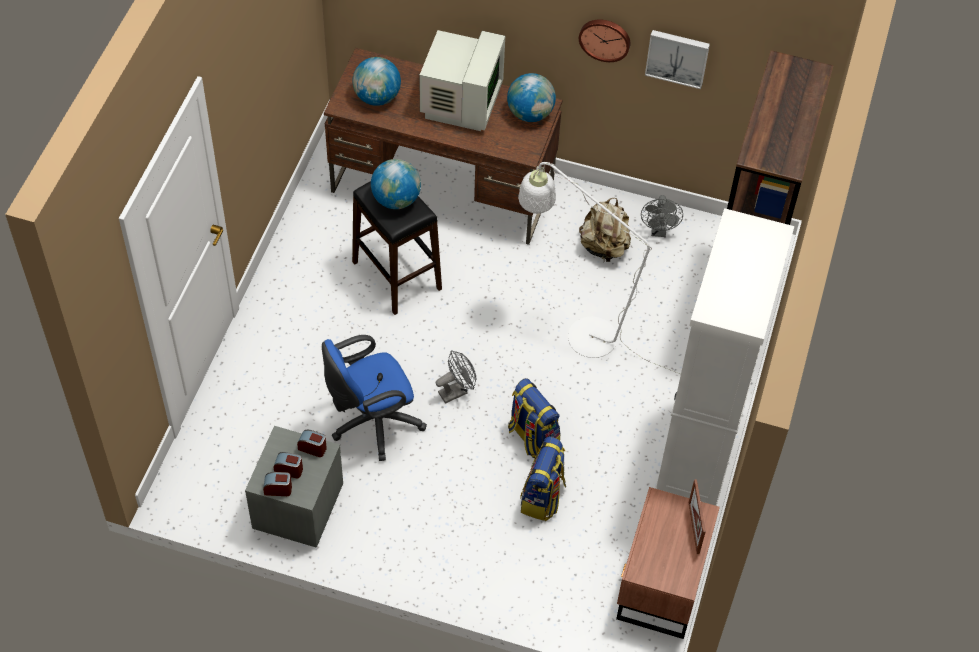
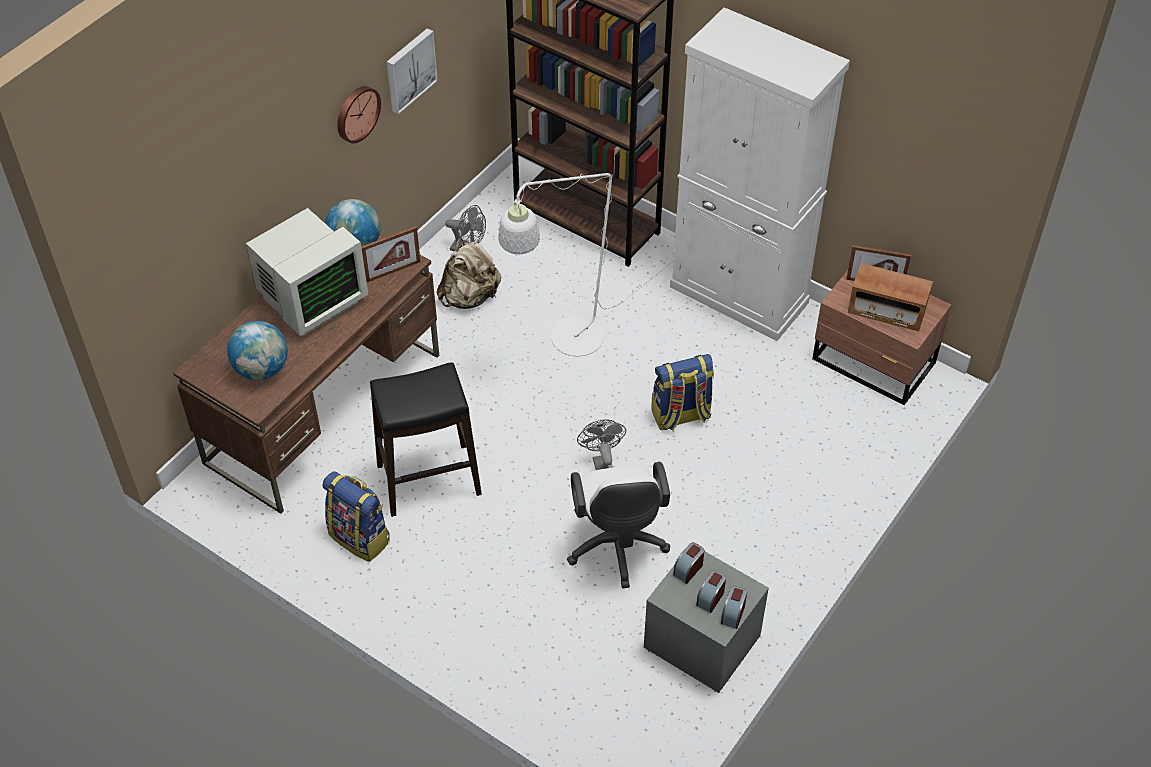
camera: 70 degrees left, 5 degrees down
(372, 423) = (616, 548): blue office chair -> white office chair
(396, 199) = (416, 389): globe -> none
(460, 103) = (310, 299): monitor -> monitor turned 105 degrees clockwise
(512, 146) = (393, 271): none -> picture frame
(543, 497) = (754, 425): backpack -> backpack (360, 537)
(660, 544) = (886, 311): none -> radio

